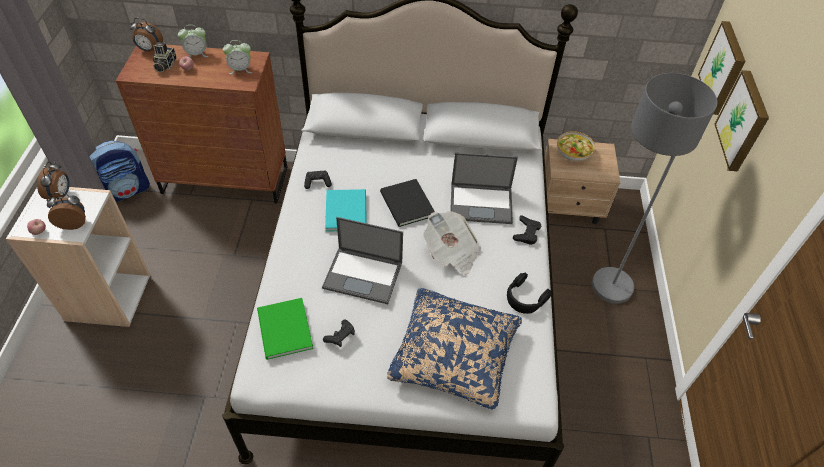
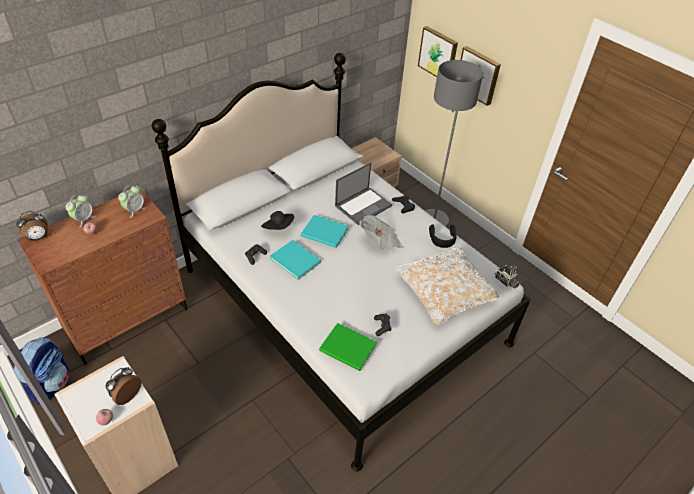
camera: 45 degrees left, 5 degrees down
(61, 195) = (86, 386): alarm clock -> none
(164, 65) = (67, 241): camera -> camera (506, 281)
(364, 275) = (352, 286): laptop -> none
(371, 170) = (278, 228): none -> black hat
(406, 205) = (325, 233): black book -> turquoise book
(454, 355) = (446, 291): blue pillow -> white pillow
(573, 152) = (361, 154): bowl -> none

